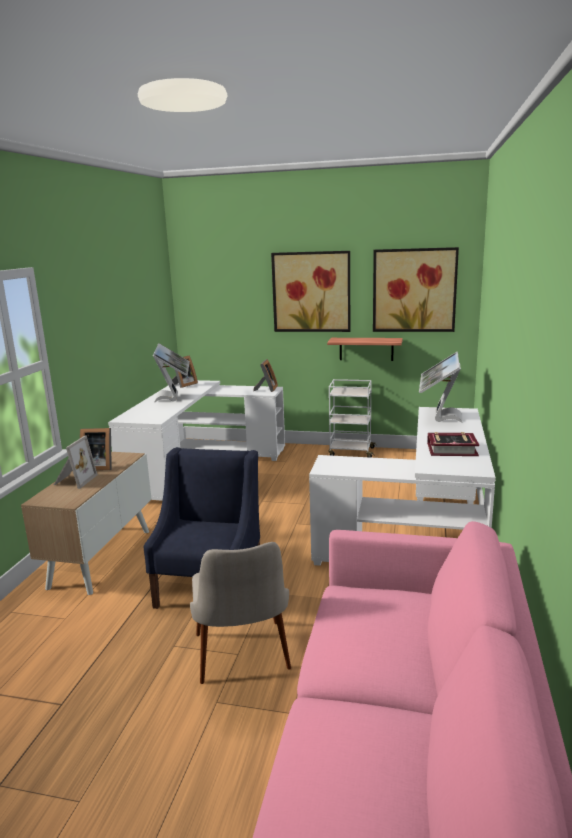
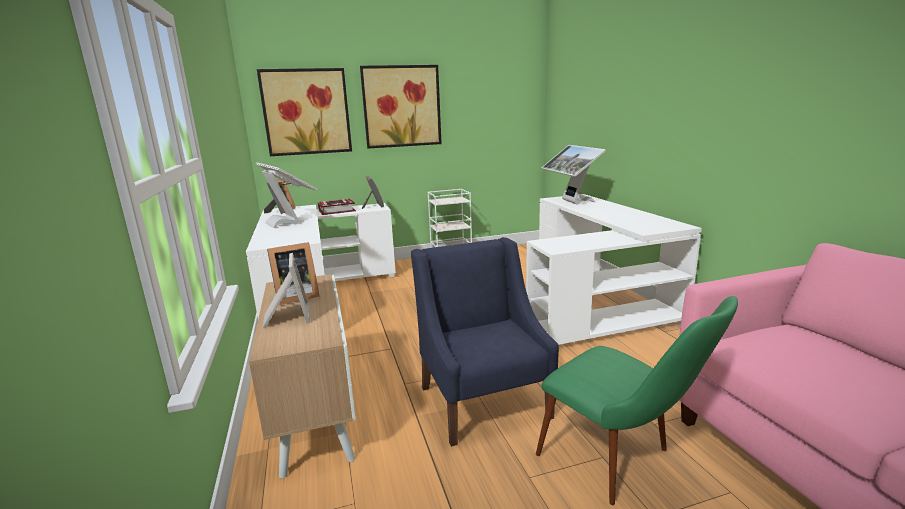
camera: 30 degrees left, 0 degrees up
(244, 663) = (621, 464): beige chair -> green chair
(366, 349) = (455, 160): shelf -> none
(414, 290) = (493, 103): picture -> picture (306, 112)
(452, 449) = (630, 217): book -> book (336, 210)

